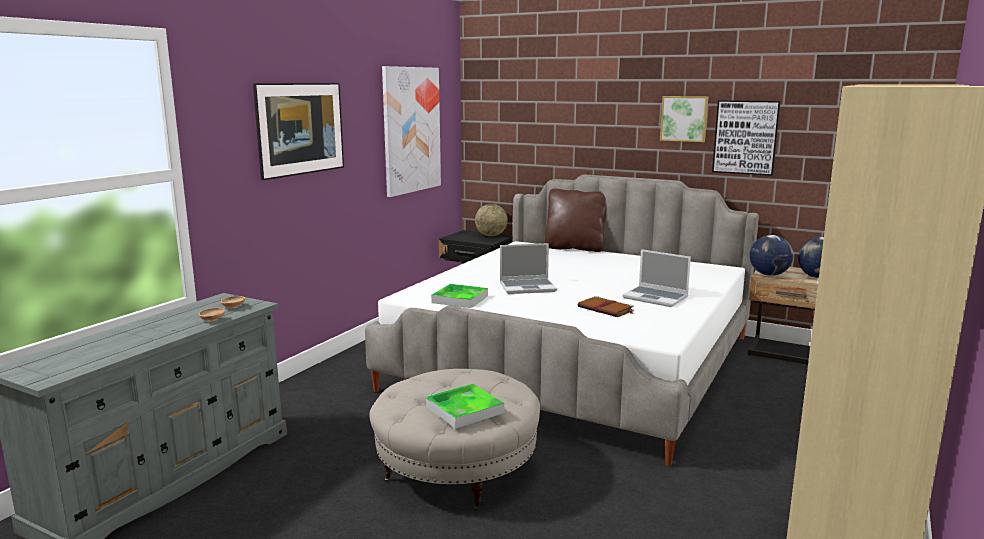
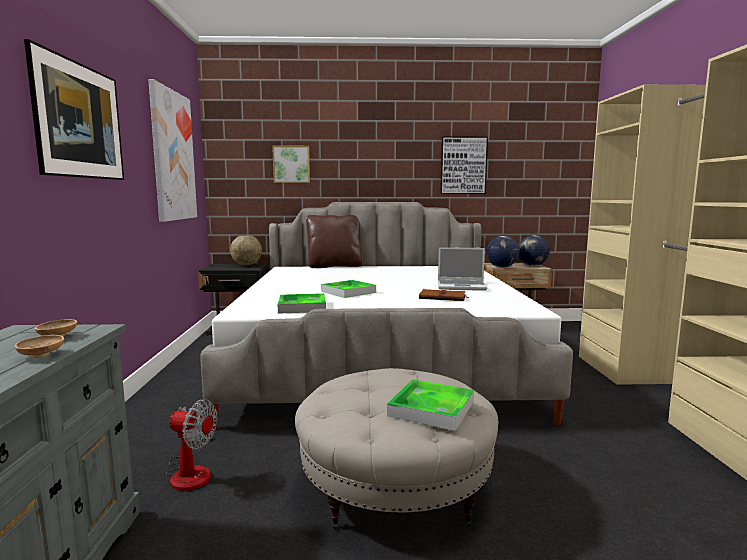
camera: 30 degrees left, 5 degrees down
(334, 418) = (190, 471): none -> fan
(528, 287) = (348, 292): laptop -> tray
(684, 118) = (415, 152): picture -> picture (291, 164)

